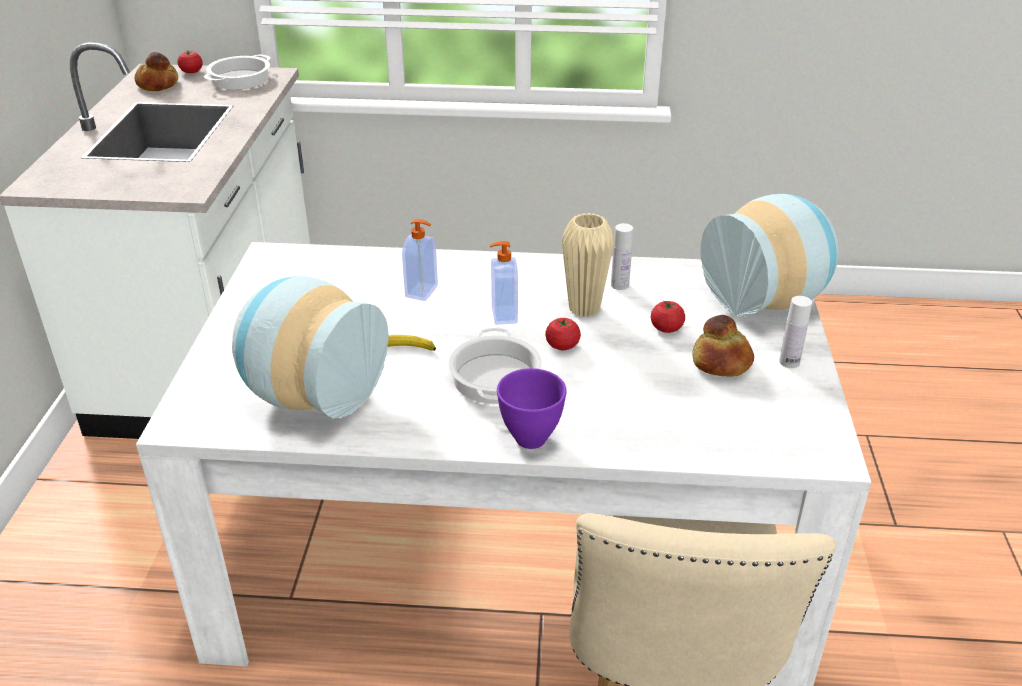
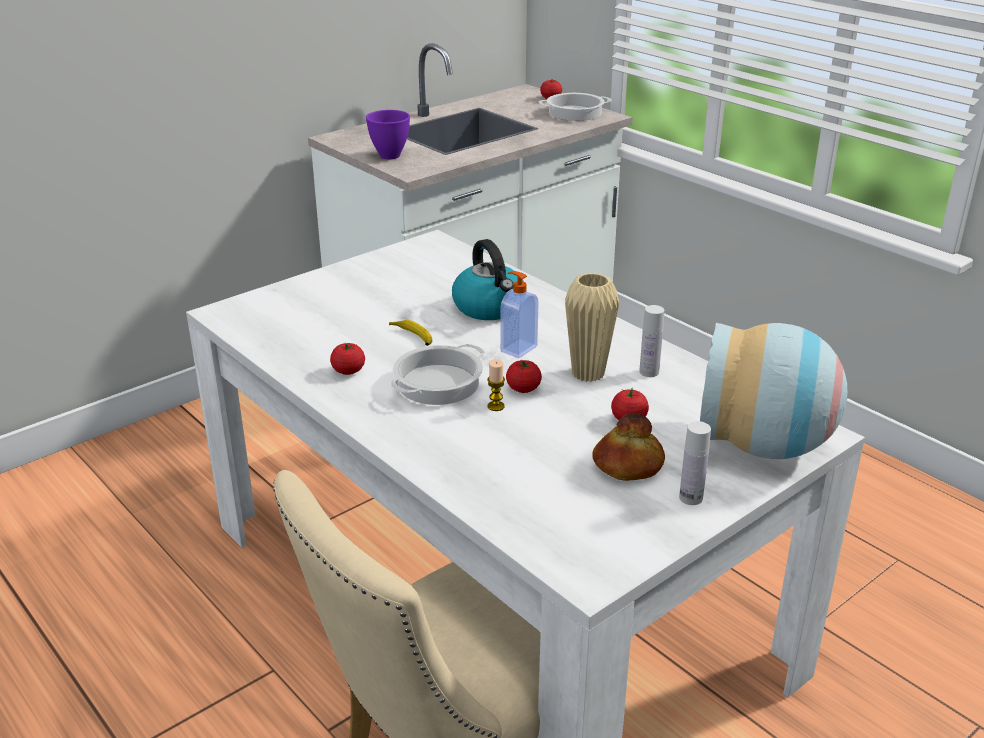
camera: 45 degrees right, 5 degrees down
(158, 84) = (514, 100): bread -> none
(310, 394) = (312, 333): vase -> none
(404, 409) = (348, 371): none -> tomato
(422, 292) = (490, 307): soap dispenser -> kettle
(532, 439) = (392, 432): purple bowl -> purple bowl (390, 156)
(567, 371) = (496, 406): none -> candle

